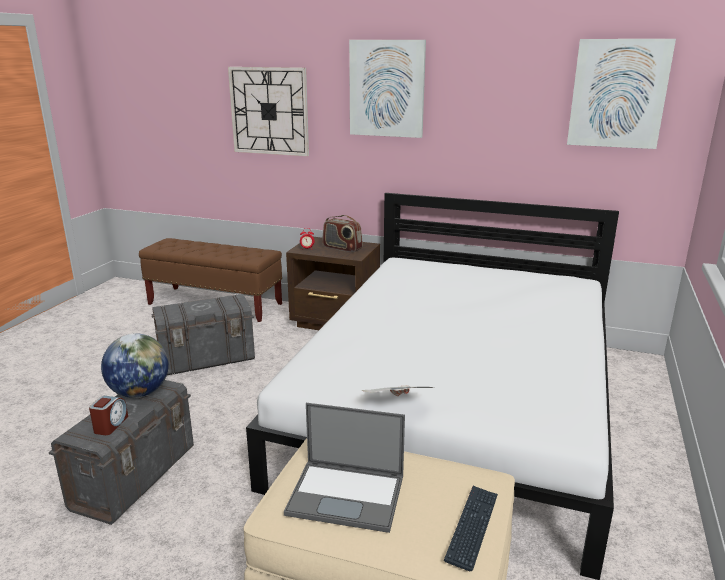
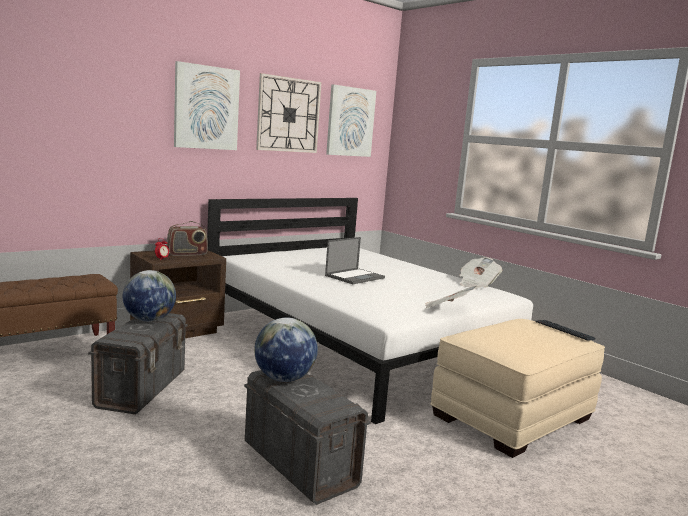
camera: 60 degrees left, 10 degrees down
(110, 425) = (326, 398): alarm clock -> none
(219, 302) = (149, 320): none -> globe
(269, 111) = (83, 122): wall clock -> wall clock (288, 115)
(347, 495) = (522, 342): laptop -> laptop (355, 276)
(584, 395) = (477, 284): none -> newspaper

